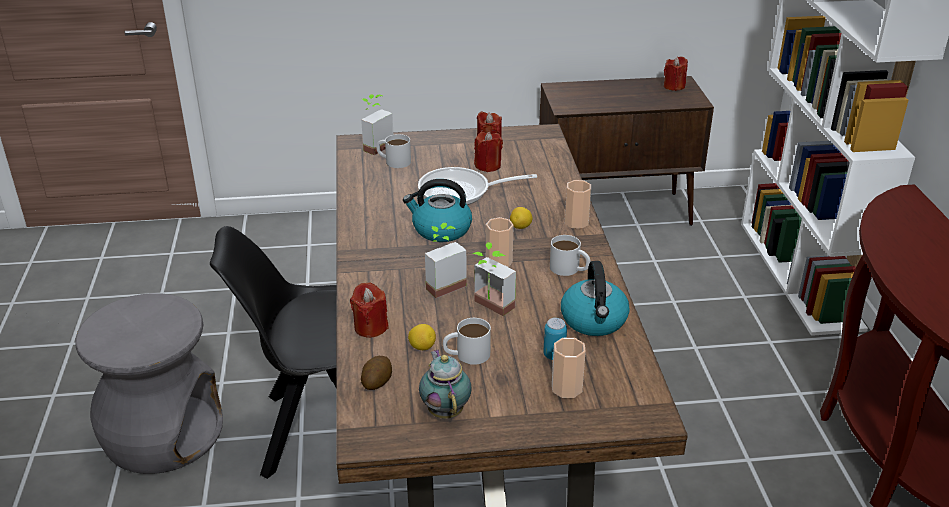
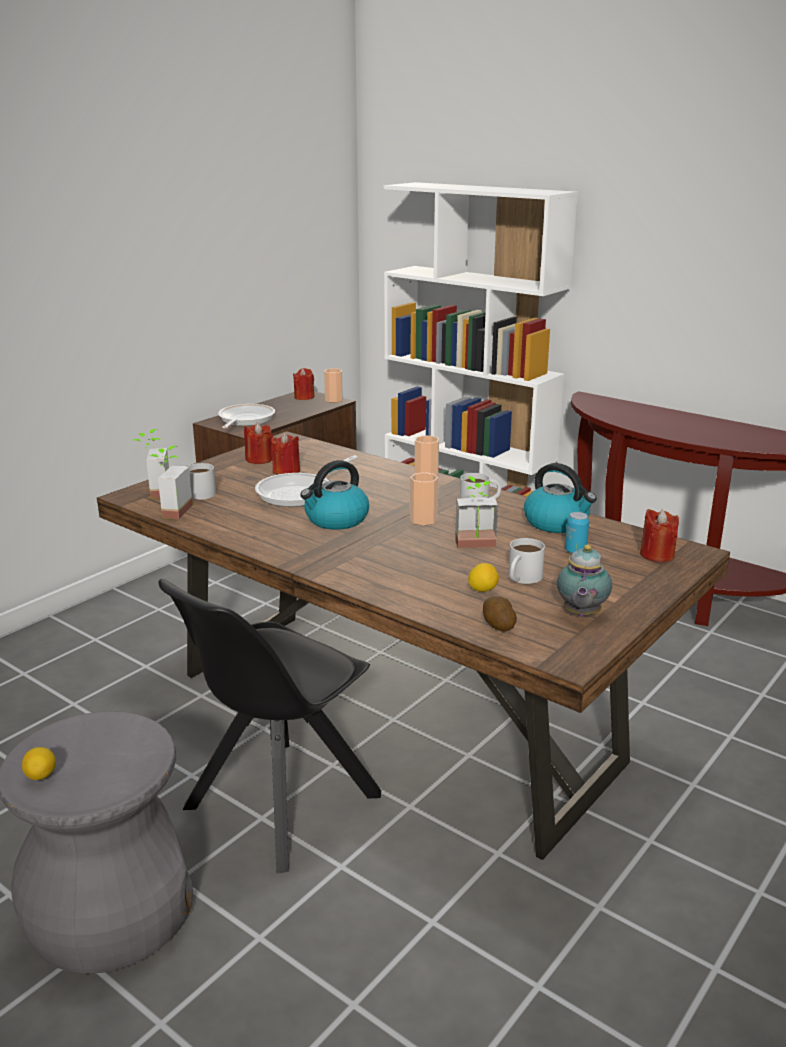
camera: 45 degrees left, 10 degrees down
(370, 327) = (417, 598): red candle -> red candle (657, 555)
(442, 284) = (411, 549): potted plant -> potted plant (170, 511)
(445, 410) = (580, 614): teapot -> teapot turned 105 degrees counterclockwise
(521, 227) = (394, 495): lemon -> lemon (41, 776)
(566, 388) = (621, 563): cup -> cup (333, 400)
(584, 94) = (245, 420): none -> frying pan

